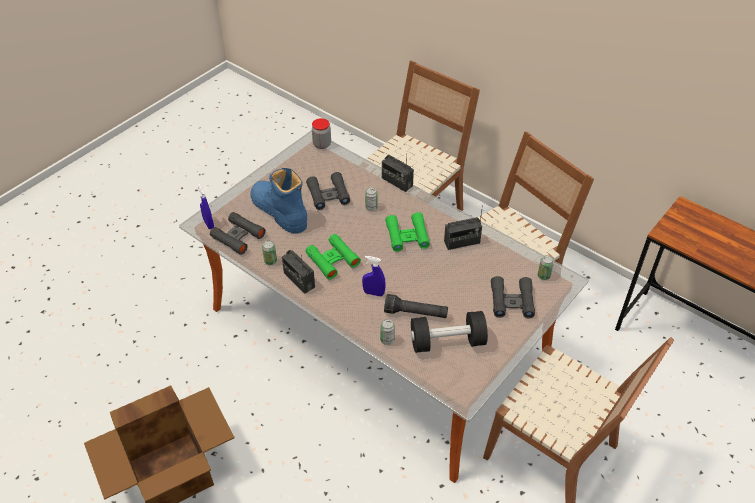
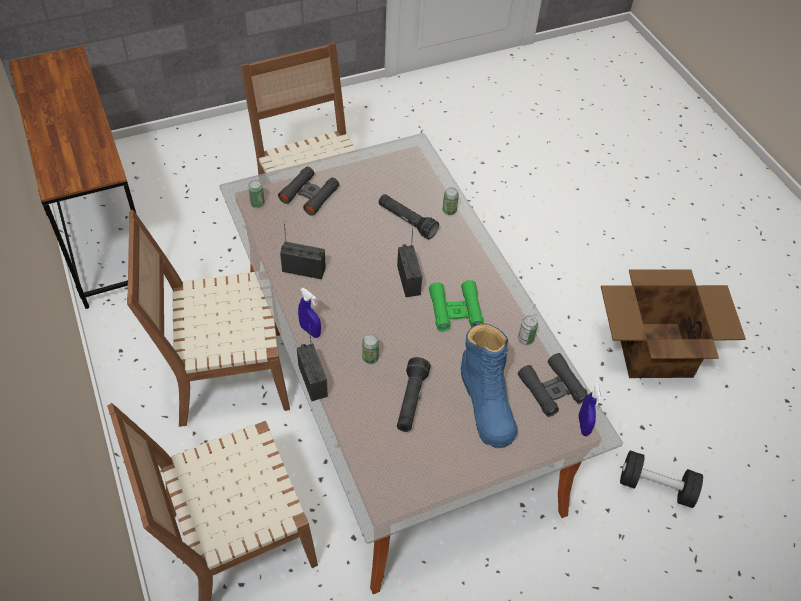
camera: 155 degrees left, 5 degrees up
(299, 280) = (504, 302): radio -> radio (409, 280)
(322, 144) = (369, 498): jar -> none
(328, 195) = (411, 401): black binoculars -> black flashlight
(373, 293) = (434, 257): blue spray bottle -> blue spray bottle (310, 331)
(407, 236) = (355, 302): green binoculars -> none
(447, 342) = (396, 187): black dumbbell -> black dumbbell (656, 486)

